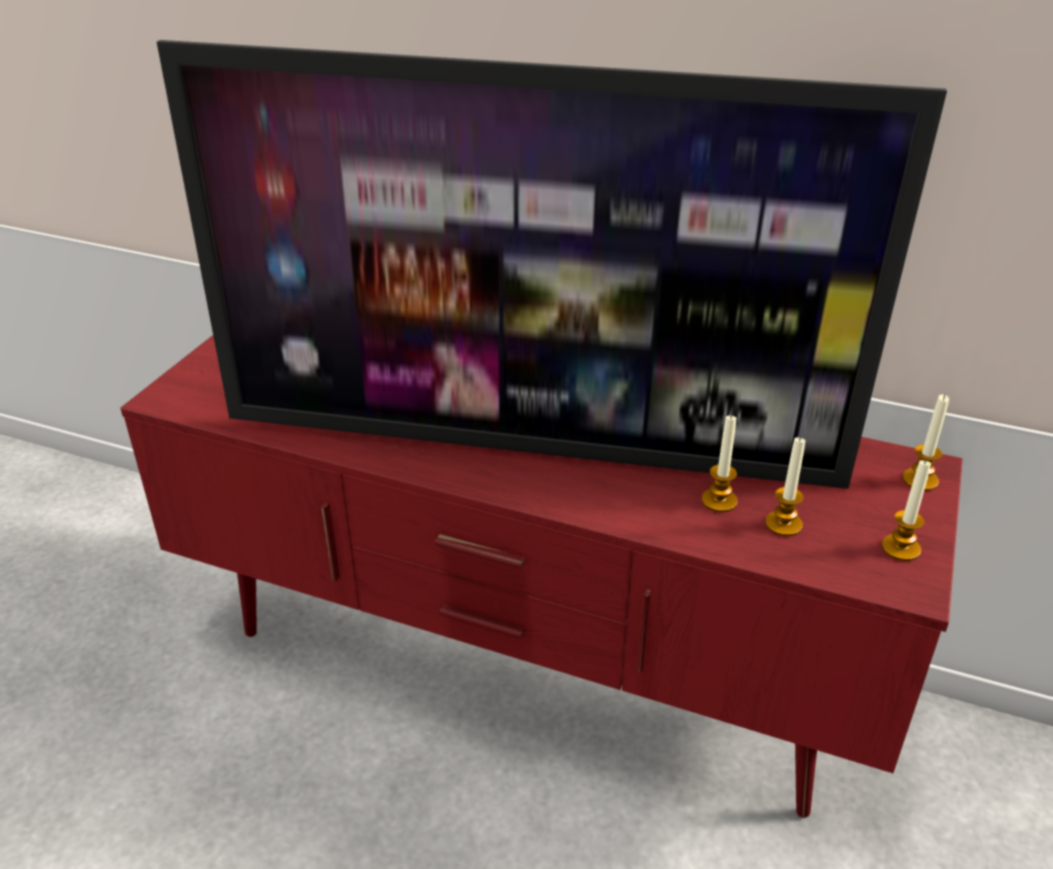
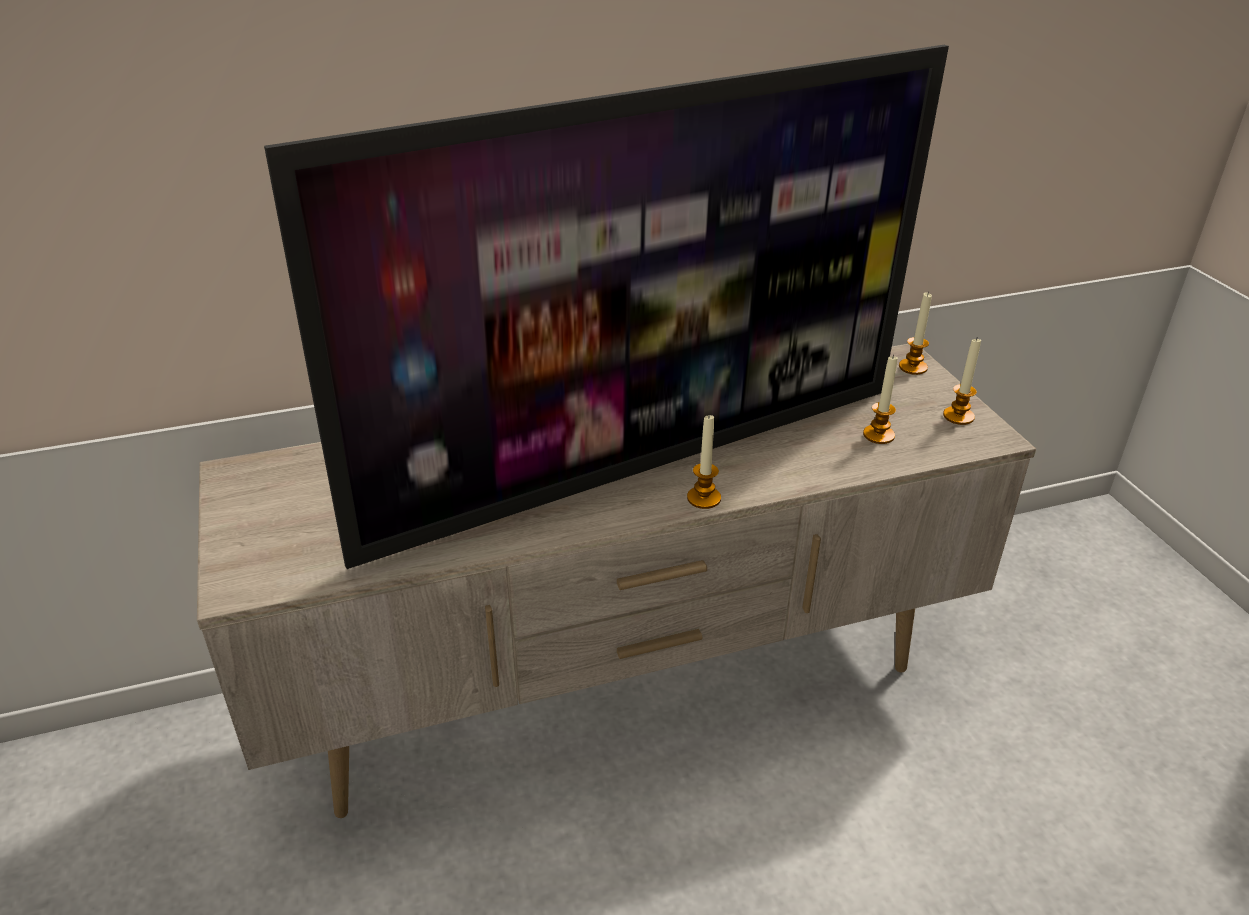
camera: 40 degrees left, 0 degrees up
(526, 671) = (622, 691): red tv stand -> beige tv stand
(719, 501) = (821, 439): candle -> candle (704, 498)

